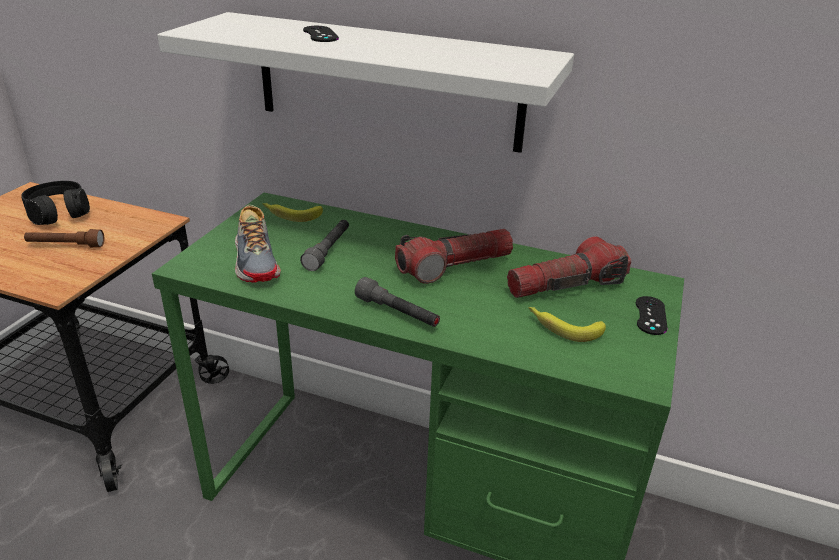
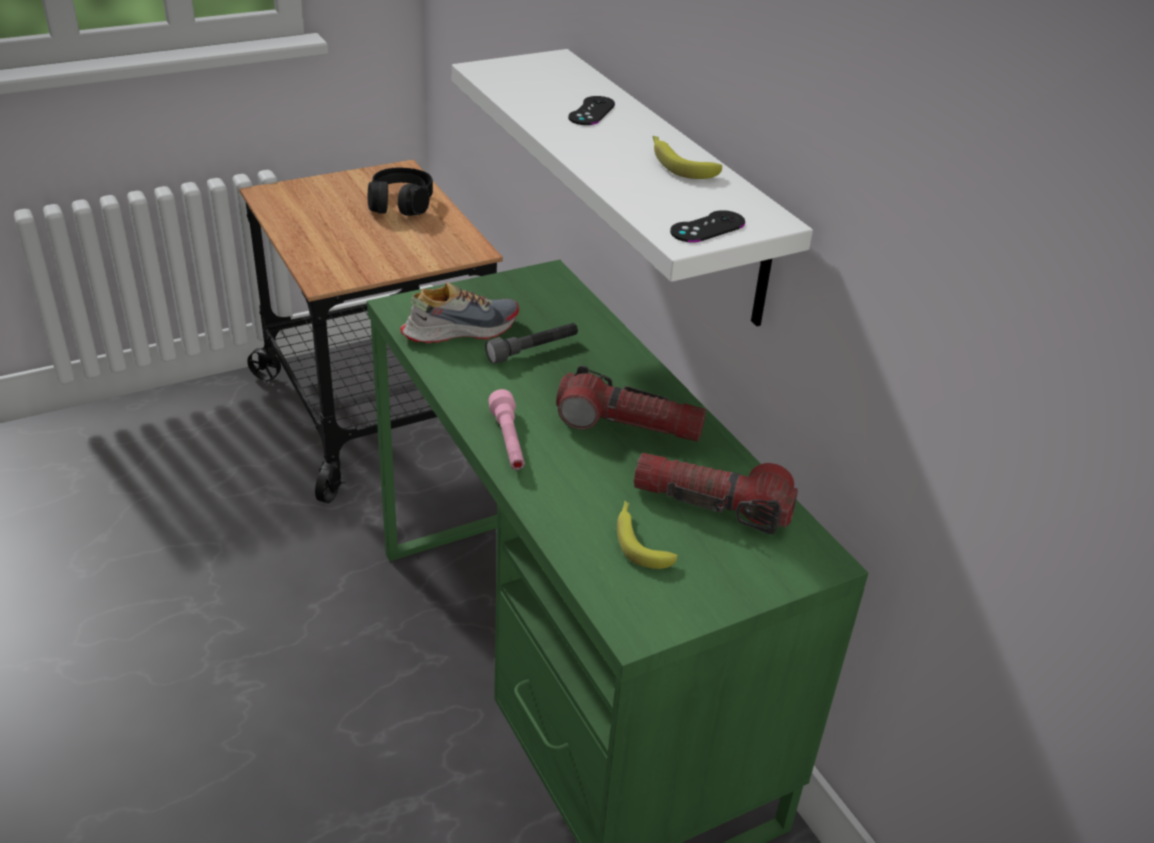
camera: 40 degrees right, 5 degrees up
(65, 245) = (371, 241): brown flashlight -> none
(257, 260) = (460, 329): shoe -> shoe turned 135 degrees counterclockwise
(291, 214) = (551, 296): banana -> banana (679, 164)
(397, 313) = (508, 441): grey flashlight -> pink flashlight
(650, 315) = (752, 583): black game controller -> black game controller (707, 227)

